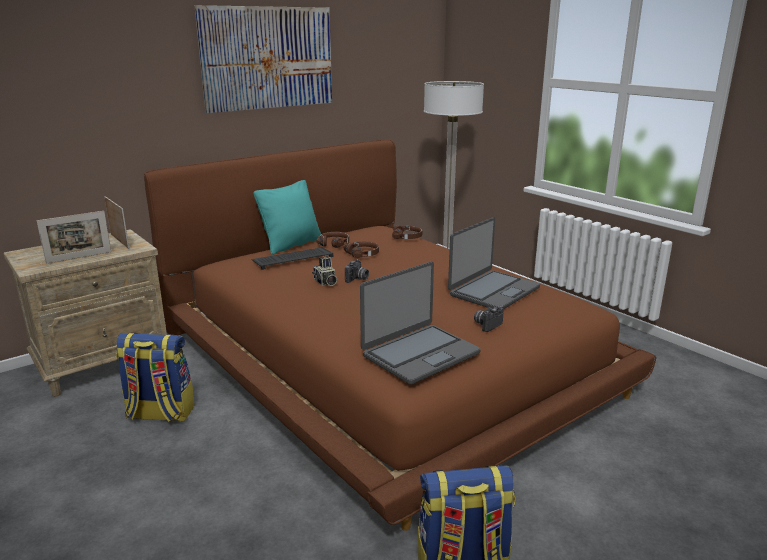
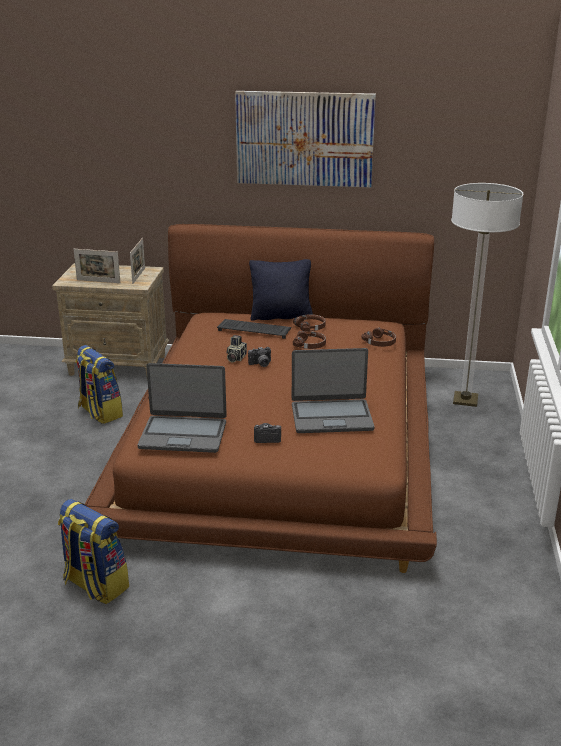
camera: 45 degrees right, 5 degrees up
(291, 245) = (281, 316): turquoise pillow -> black pillow

